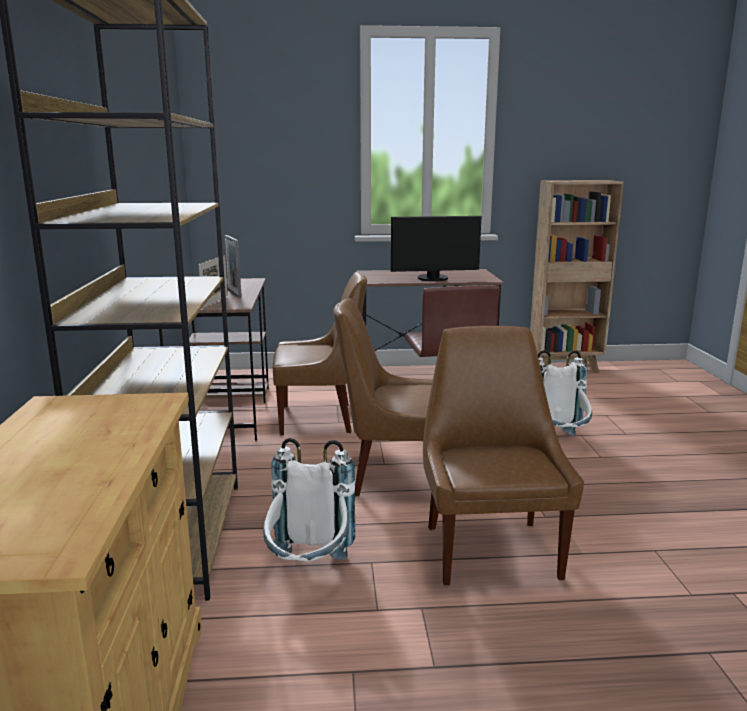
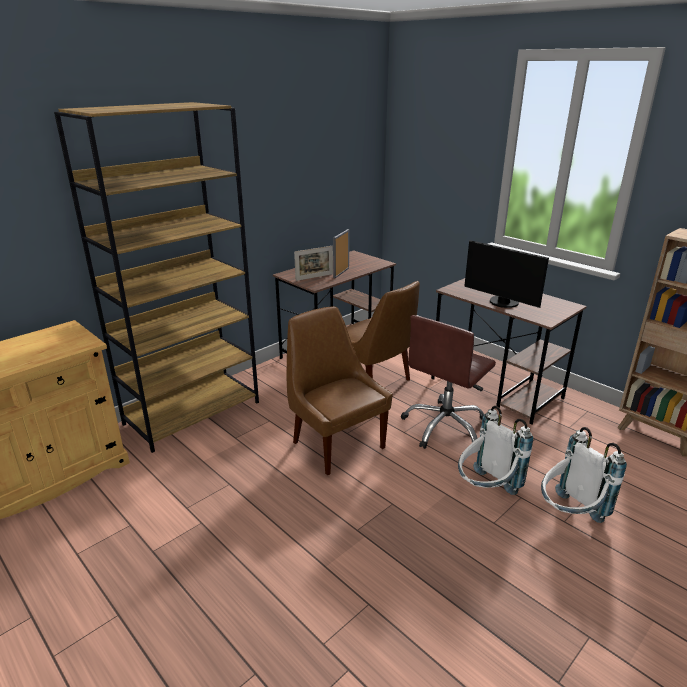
camera: 50 degrees right, 10 degrees up
(309, 571) = (201, 468): white backpack -> white backpack (569, 516)
(490, 548) = (288, 522): brown chair -> none

